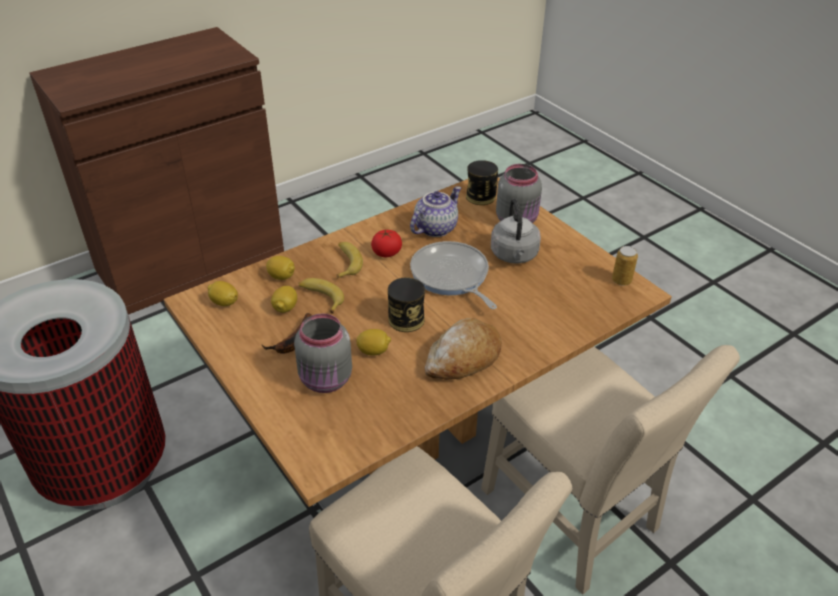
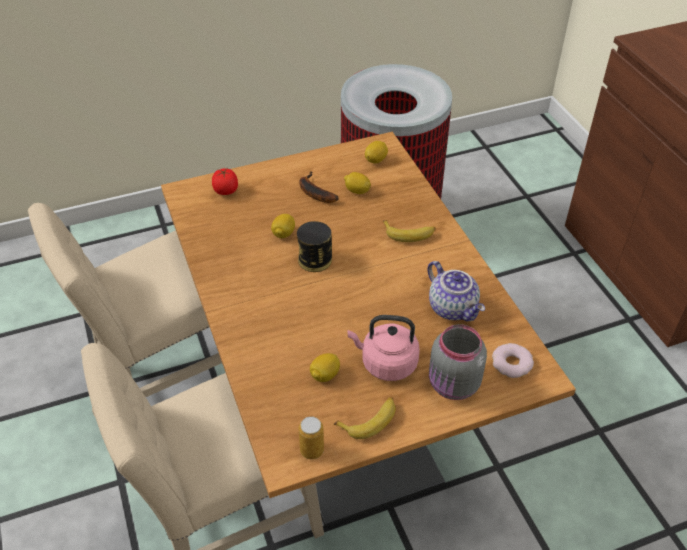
camera: 105 degrees right, 5 degrees up
(282, 276) = (400, 192): lemon -> lemon (325, 375)
(321, 298) = (363, 212): banana -> banana (369, 420)
(326, 380) = (263, 204): grey jar -> none
(386, 253) = (418, 263): tomato -> tomato (226, 190)
(451, 276) = (366, 303): frying pan -> none
(463, 358) = (250, 286): bread -> none
(480, 196) = (511, 363): can -> donut
(514, 256) = (386, 363): grey kettle -> pink kettle

